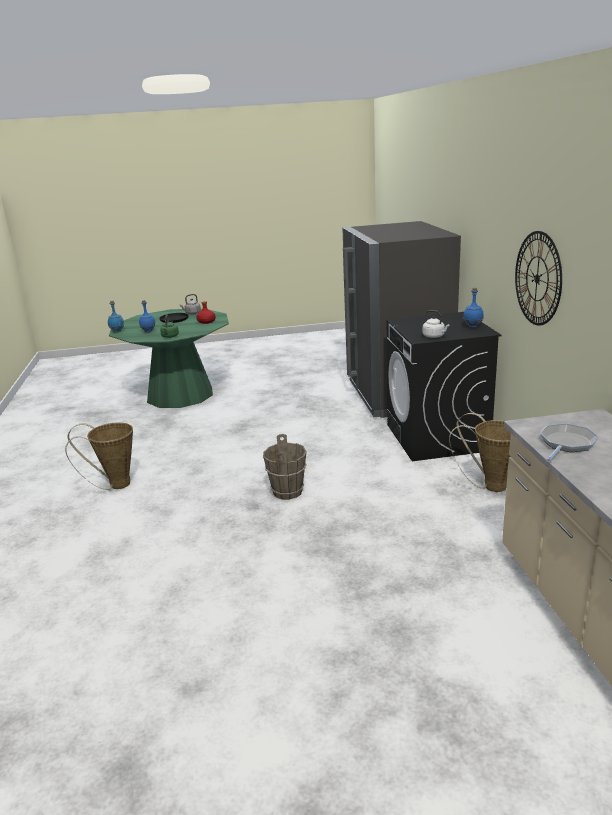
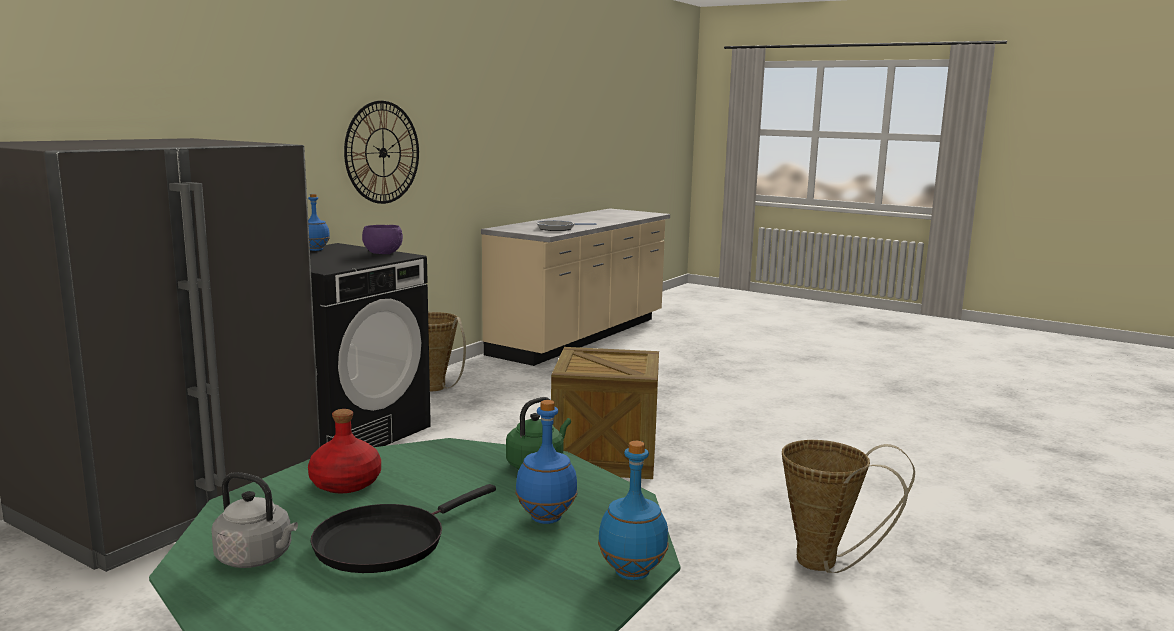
camera: 140 degrees left, 10 degrees down
(288, 492) = (605, 456): brown bucket -> crate
(434, 336) = (382, 253): white kettle -> purple bowl

